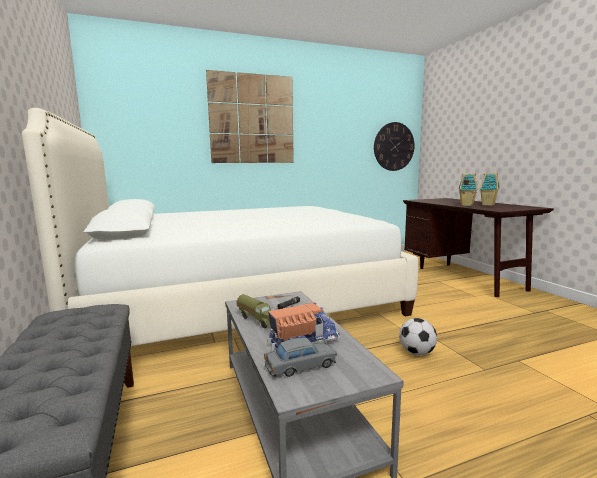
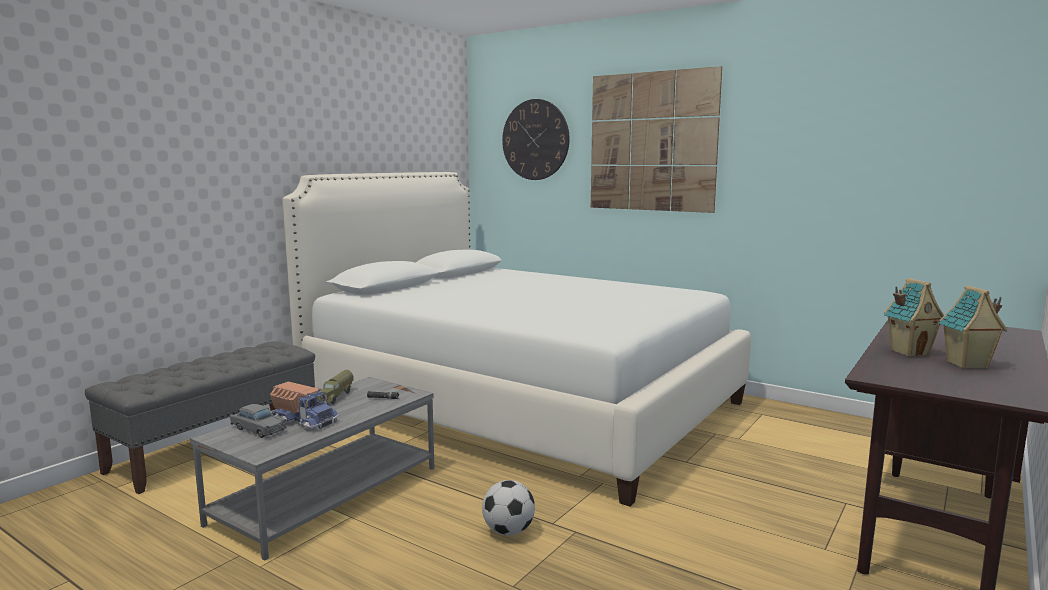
camera: 55 degrees right, 0 degrees up
(394, 146) = (964, 188): wall clock -> wall clock (535, 140)

